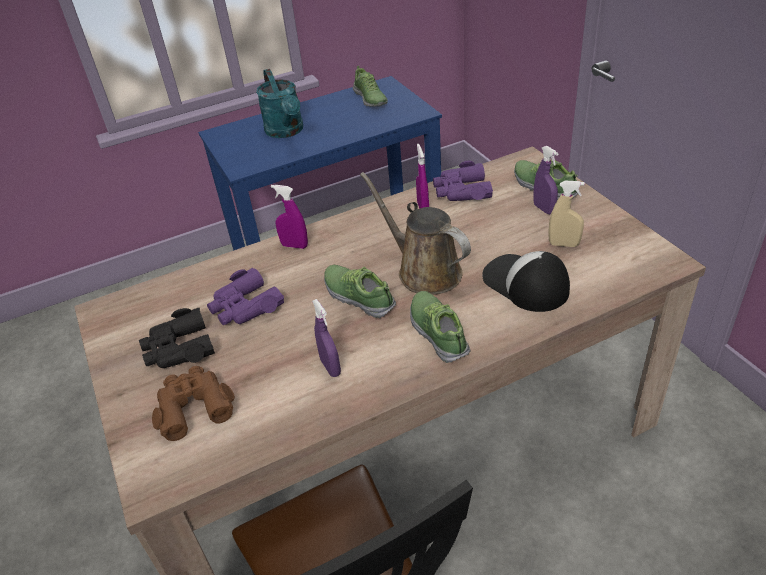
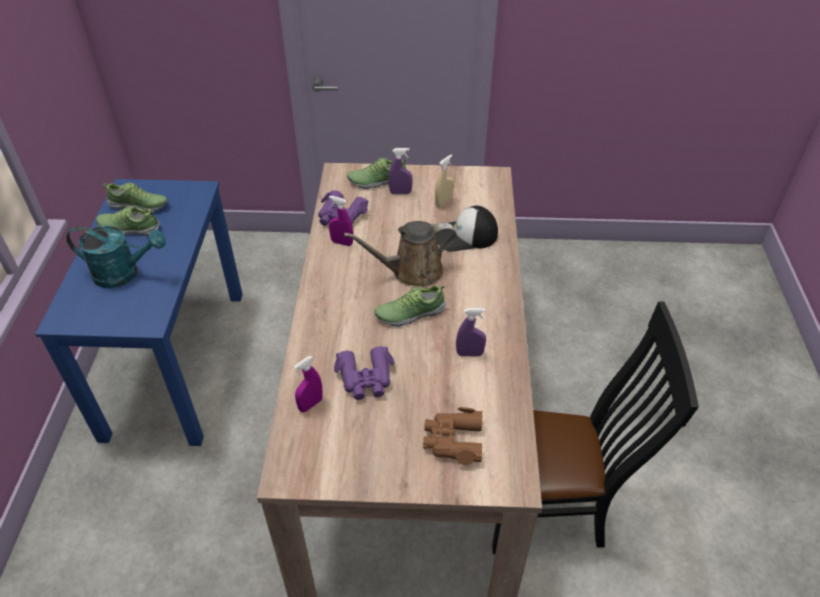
camera: 65 degrees left, 5 degrees up
(179, 348) = (381, 433): black binoculars -> none
(294, 246) = (316, 325): purple spray bottle -> purple spray bottle (310, 404)
(438, 332) = (477, 291): shoe -> shoe (129, 228)

